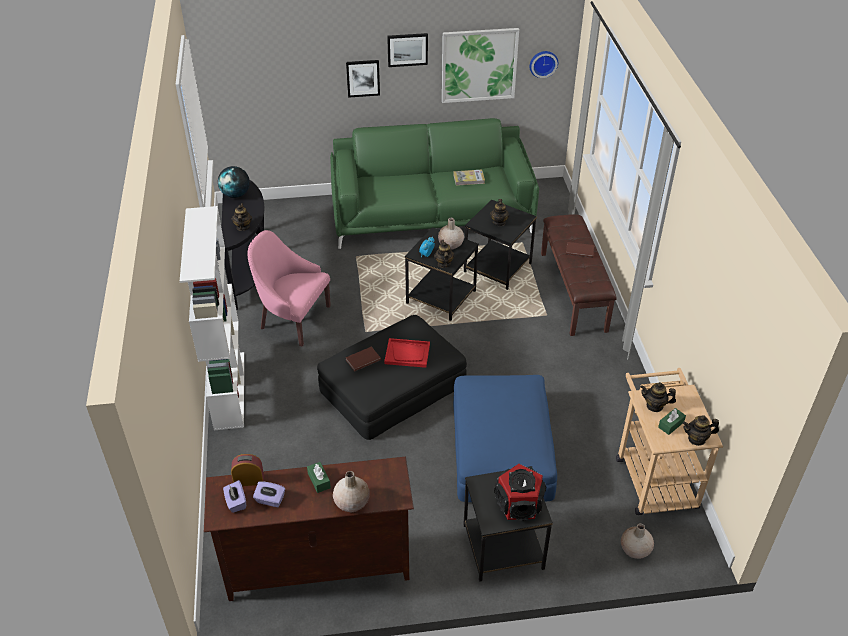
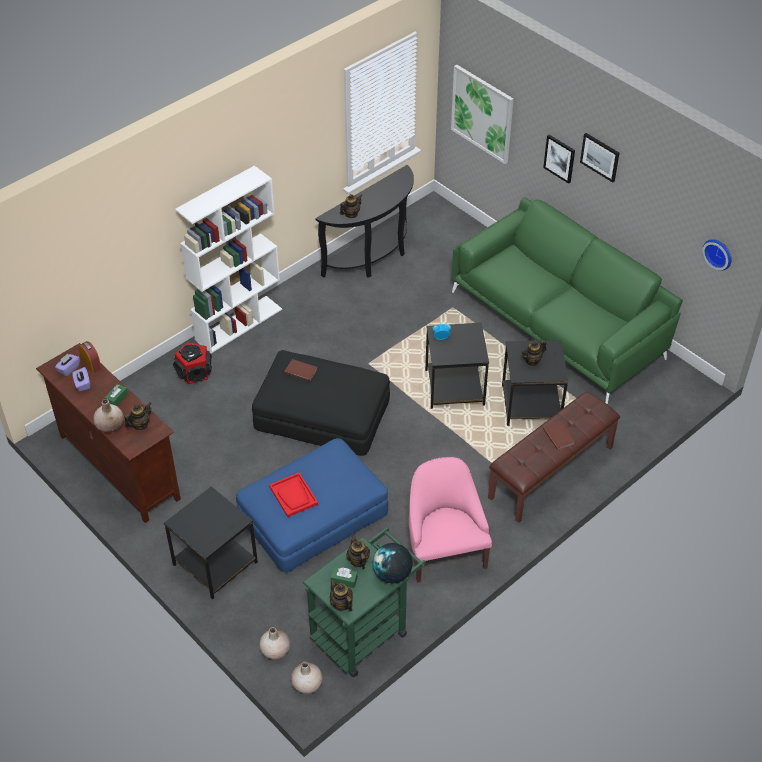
camera: 55 degrees right, 5 degrees up
(236, 195) = (385, 187): globe -> globe (392, 574)
(293, 319) = (343, 314): pink armchair -> pink armchair (444, 551)
(407, 354) = (330, 393): red tray -> red tray (293, 495)
(444, 264) = (439, 354): teapot -> teapot (140, 424)
(450, 245) = (469, 345): beige vase -> beige vase (306, 684)
(469, 179) = (583, 312): book -> none
(479, 65) = (659, 214): picture -> picture (482, 113)
(519, 504) = (208, 530): speaker -> speaker (195, 372)
(653, 476) = (365, 630): beige cart -> green cart

